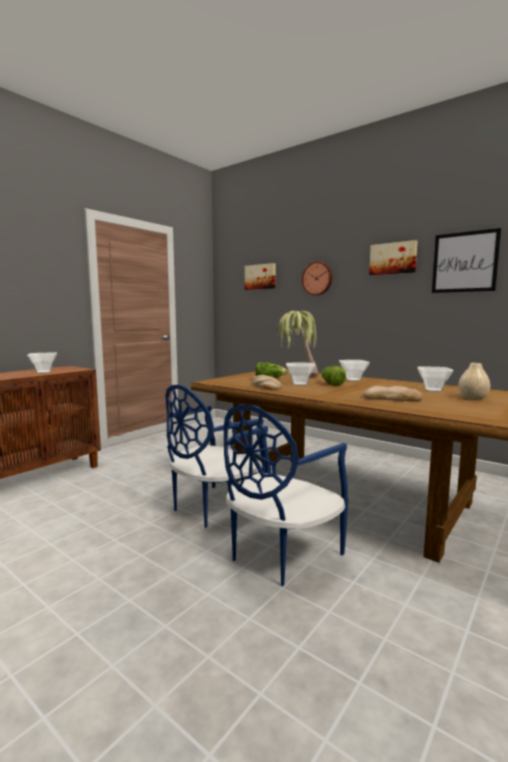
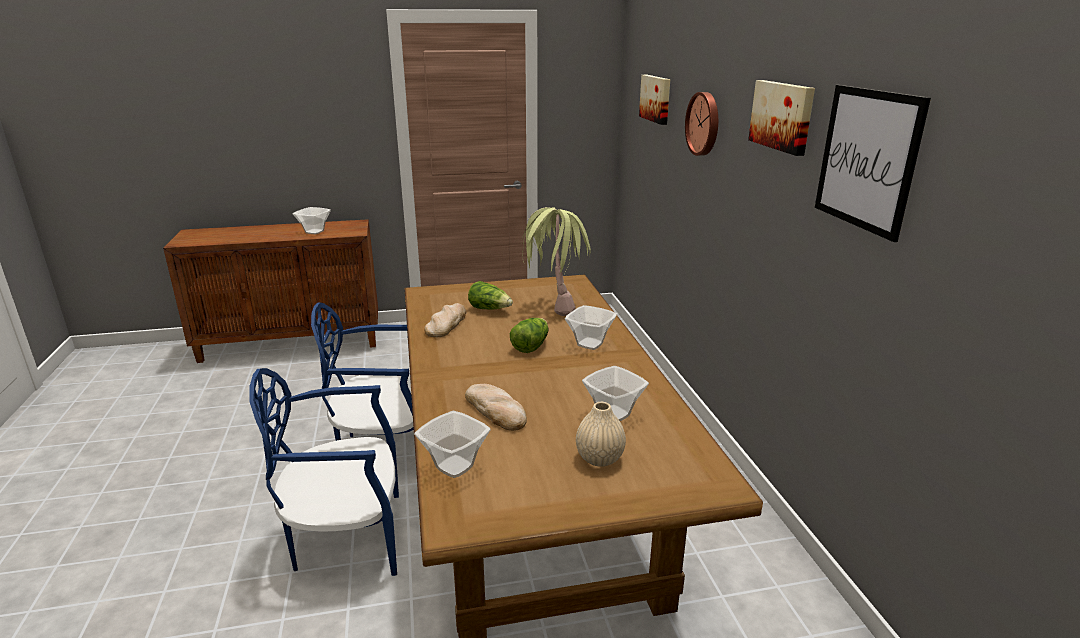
camera: 40 degrees right, 15 degrees up
(299, 384) = (494, 332): bowl -> bowl (455, 466)

